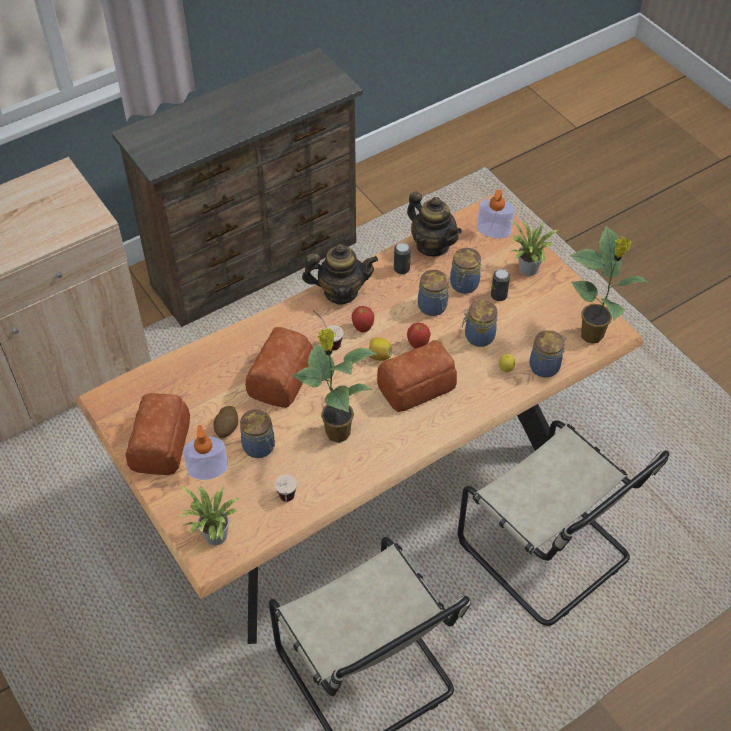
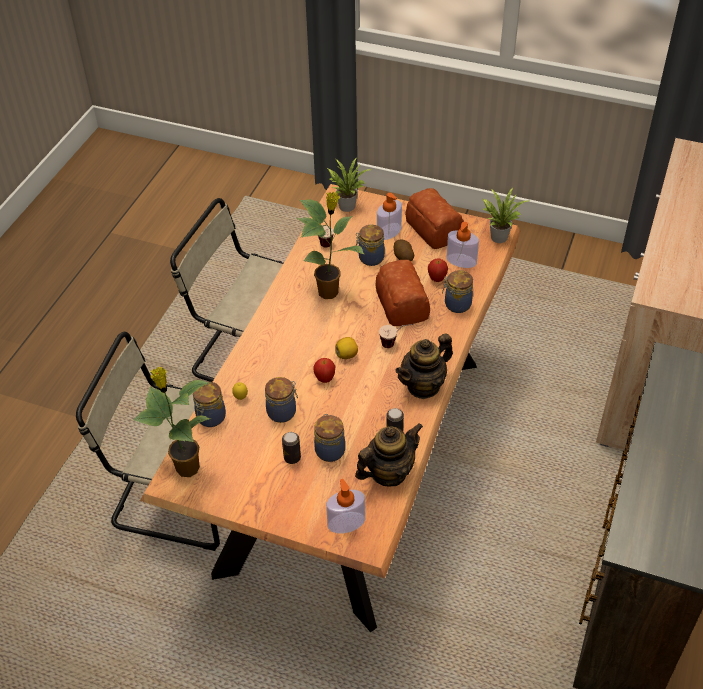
camera: 145 degrees right, 5 degrees down
(178, 388) = (461, 261): none -> soap dispenser
(363, 328) = (378, 368): apple -> apple (437, 279)
(418, 385) = (299, 350): bread -> none
(432, 245) = (388, 472): teapot -> teapot turned 135 degrees clockwise
(433, 307) = (339, 416): jar -> jar (456, 304)
(527, 271) = (284, 497): potted plant -> potted plant (498, 236)

